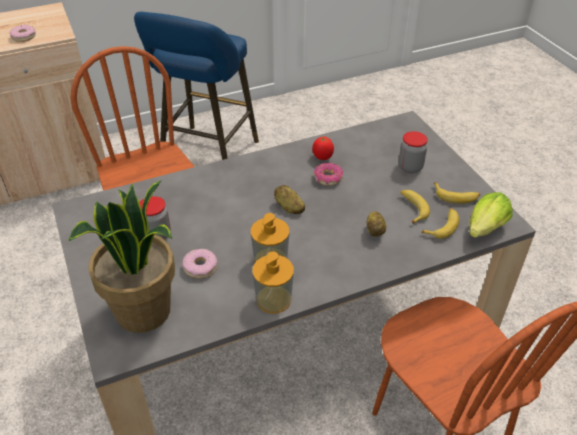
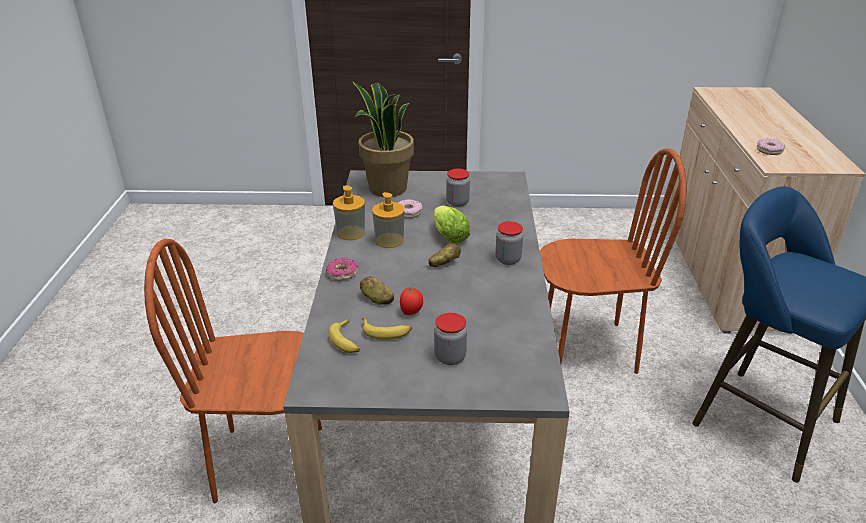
camera: 115 degrees right, 10 degrees down
(256, 171) = (508, 259): none -> jar
(322, 157) = (507, 303): tomato -> tomato (411, 312)
(328, 178) = (470, 296): donut -> donut (342, 273)
(456, 196) = (379, 370): banana -> none
(483, 230) = (317, 366): lettuce -> lettuce (448, 235)

